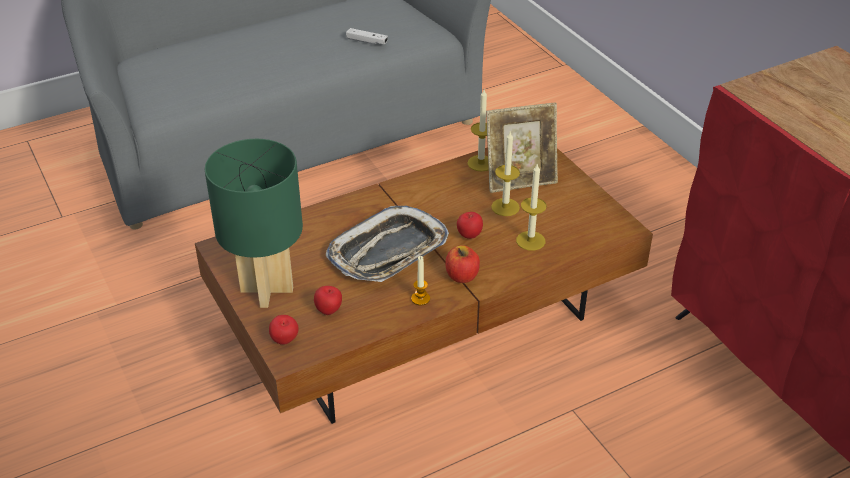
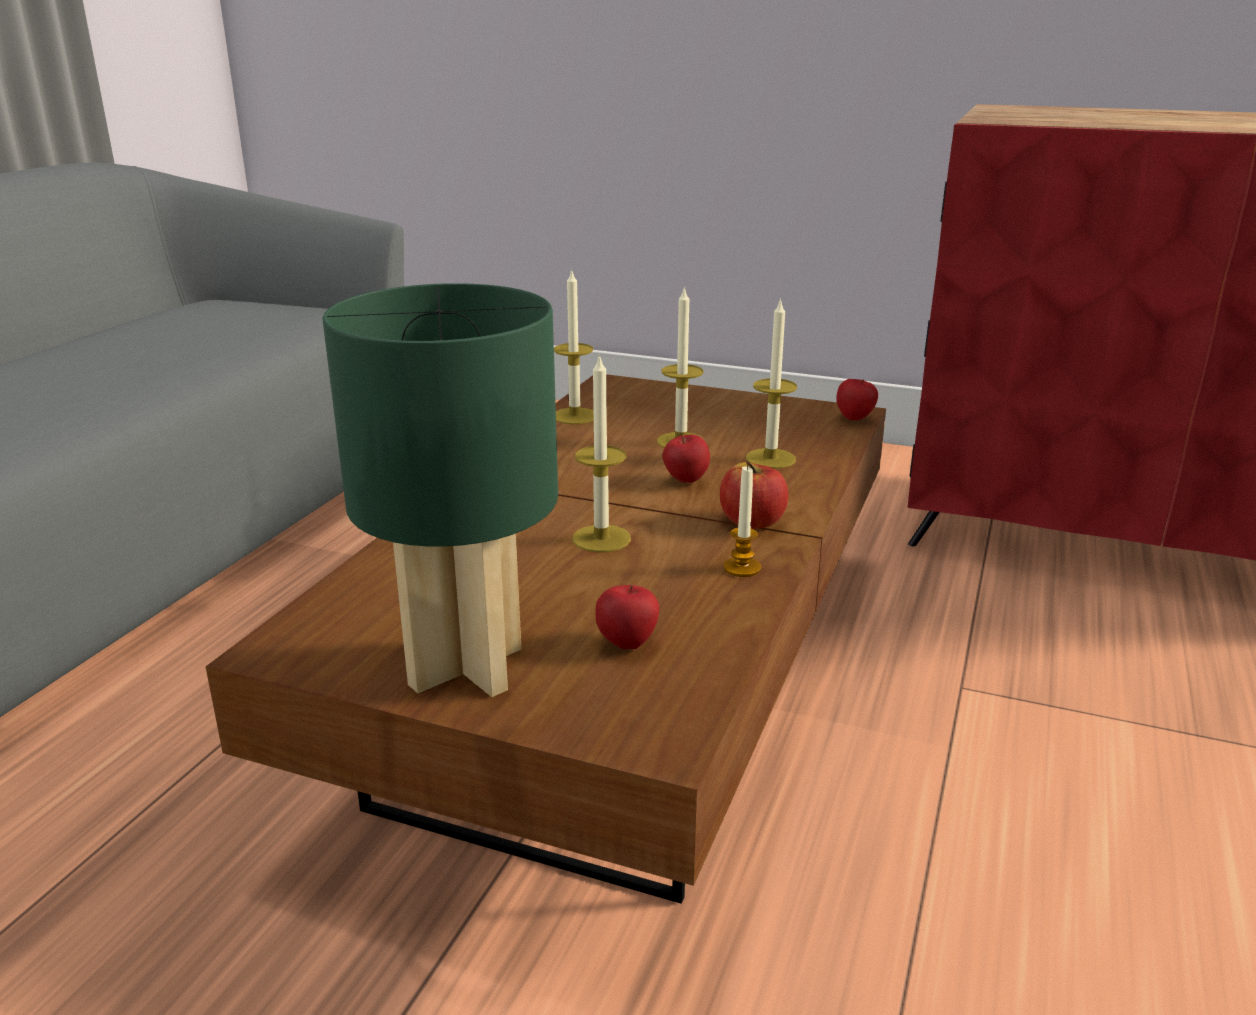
camera: 40 degrees left, 15 degrees down
(285, 341) = (619, 722): apple -> apple (855, 419)
(367, 41) = (241, 337): white game controller -> none
(388, 252) = (601, 538): tray -> candle
(520, 180) = (653, 414): picture frame -> none

